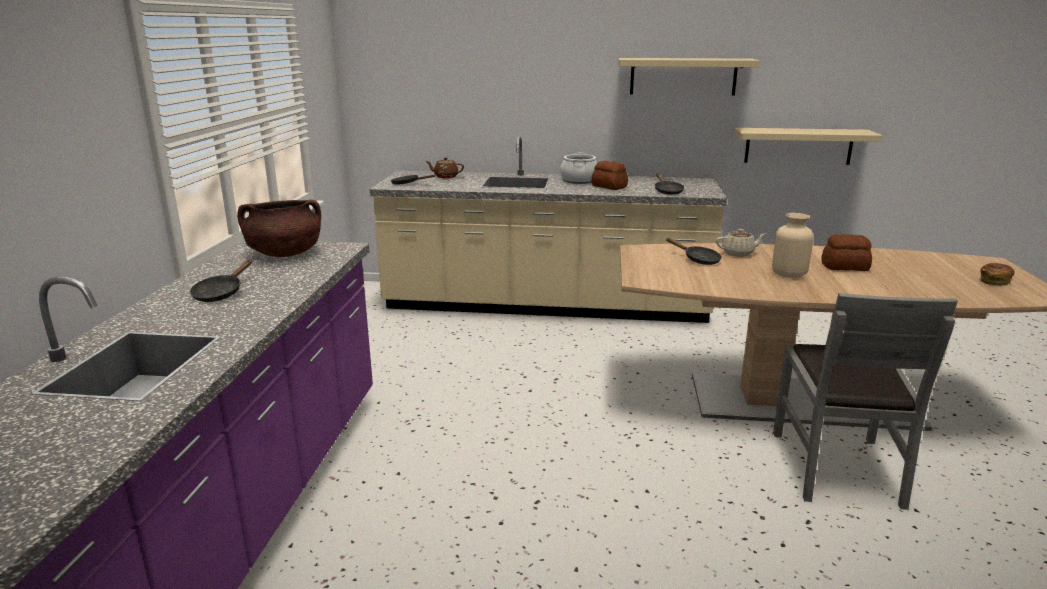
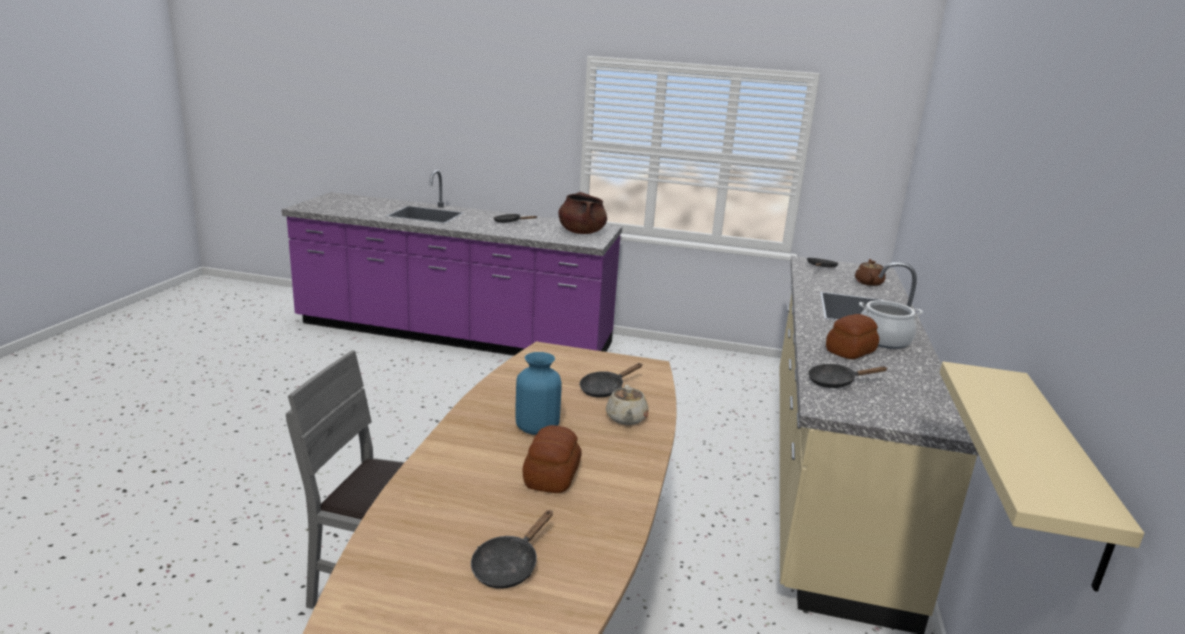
camera: 95 degrees right, 0 degrees up
(683, 76) = (1020, 246): beige shelf -> none
(788, 274) = (537, 427): beige vase -> blue vase
(944, 270) = (508, 566): none -> black frying pan
(995, 282) = (435, 593): bread -> none

